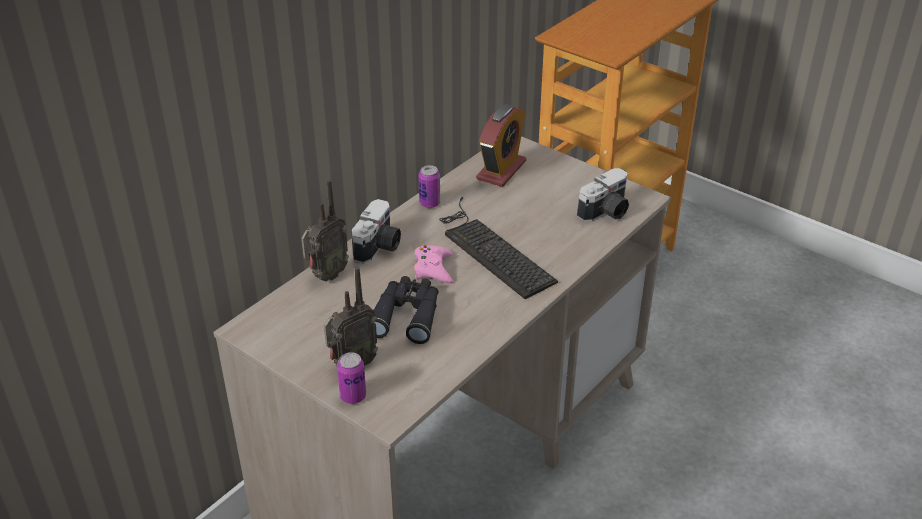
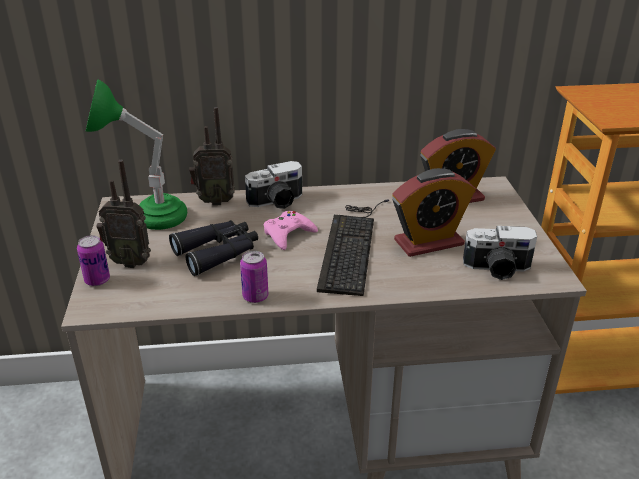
camera: 45 degrees right, 5 degrees down
(292, 323) = (146, 217): none -> green table lamp
(429, 203) = (359, 193): can -> can (255, 297)
(538, 217) = (428, 242): none -> alarm clock

